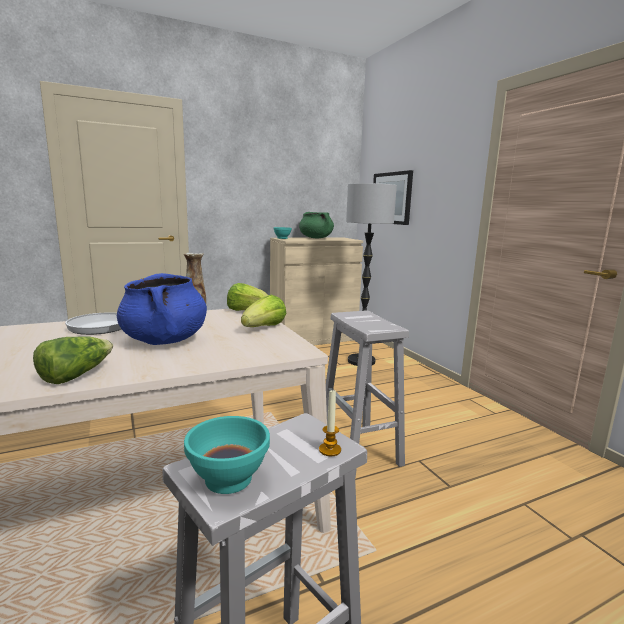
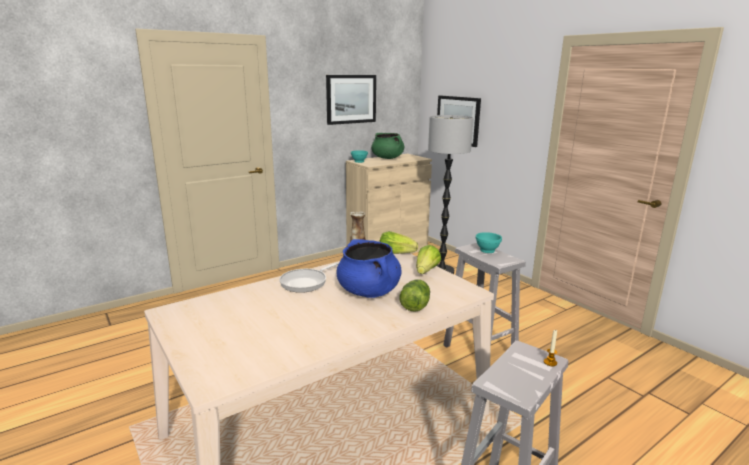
camera: 10 degrees left, 5 degrees up
(76, 375) = (349, 330): lettuce -> lettuce (415, 304)
(229, 479) = (515, 386): turquoise bowl -> turquoise bowl (487, 250)
(278, 174) = (351, 99): none -> picture

